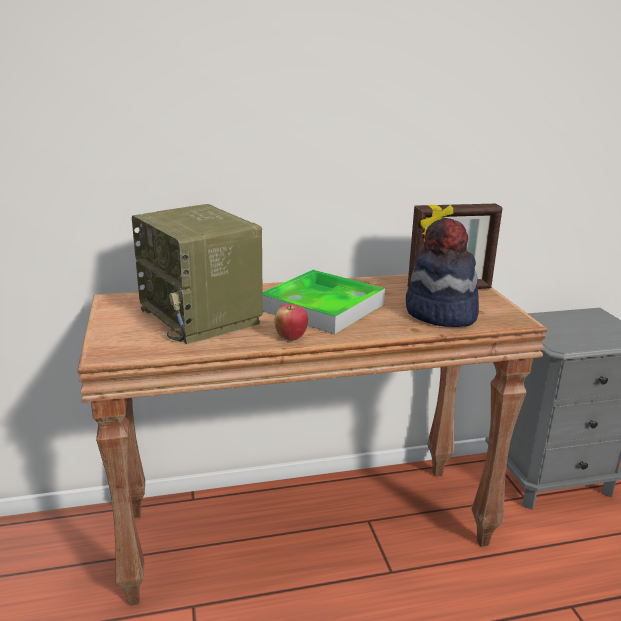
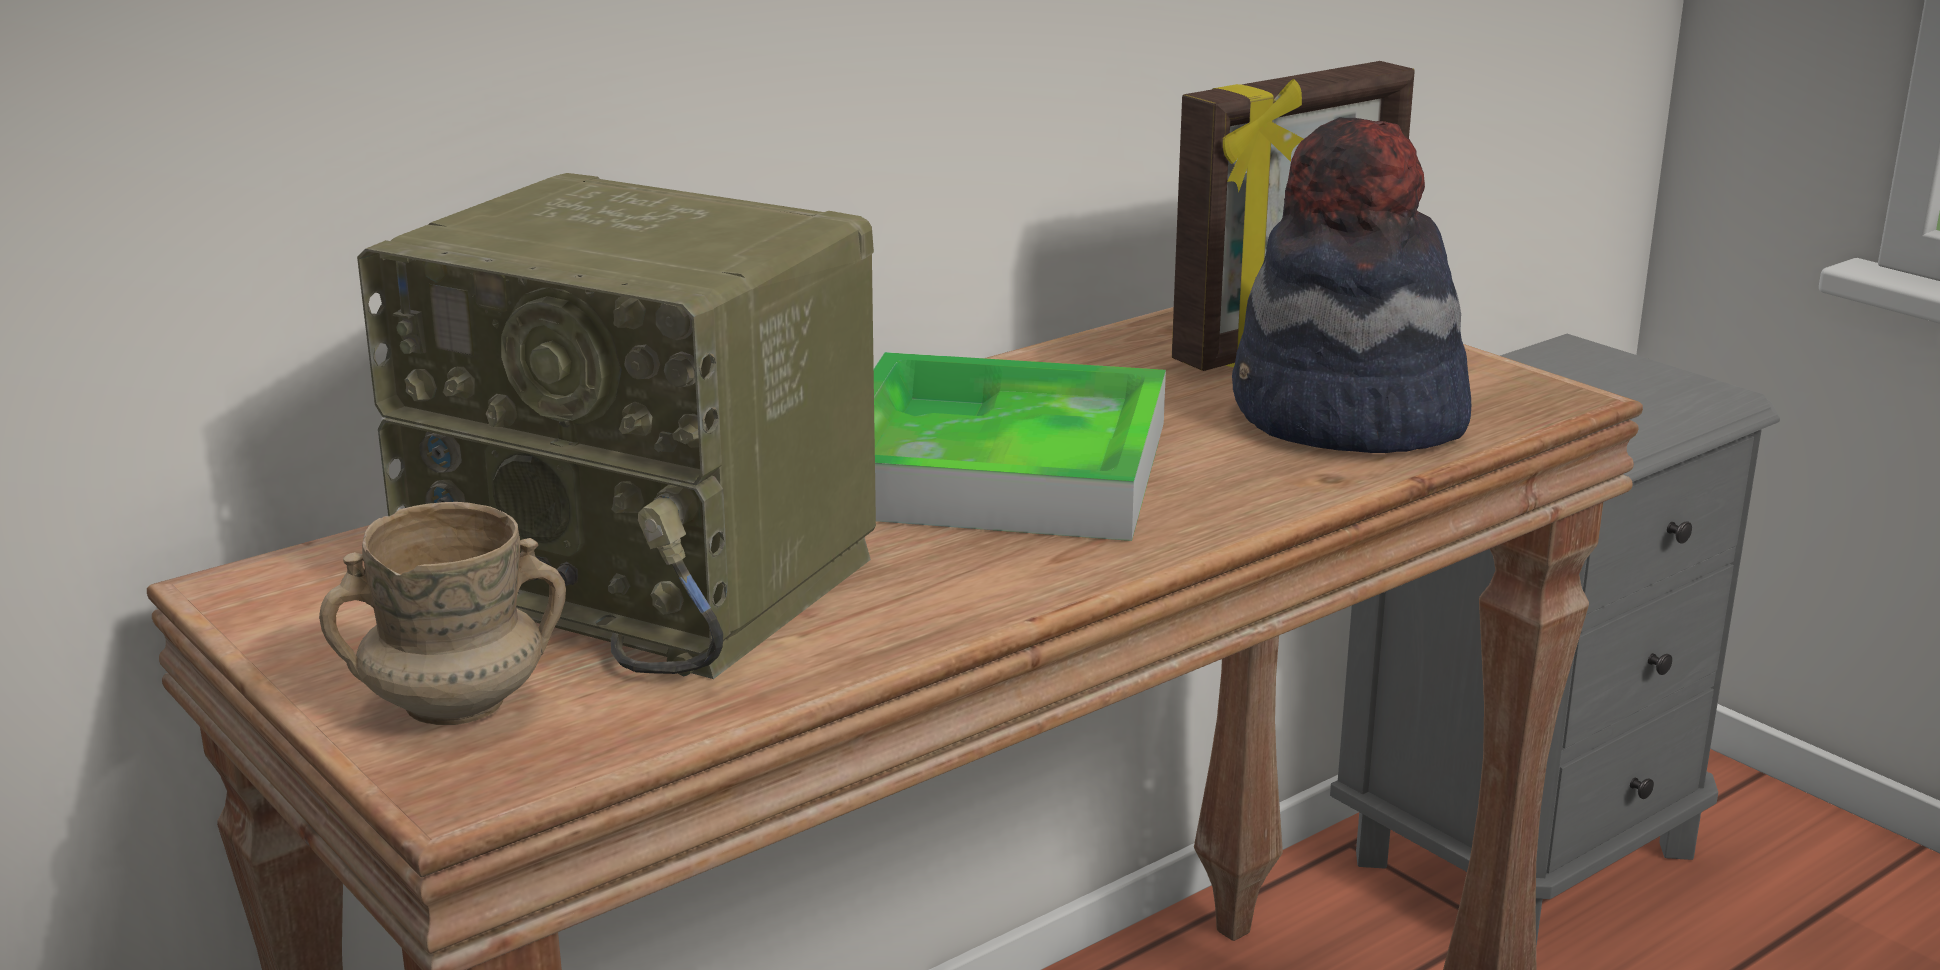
camera: 25 degrees left, 0 degrees up
(123, 336) = (455, 706): none -> beige mug
(291, 337) = (1016, 580): apple -> none

